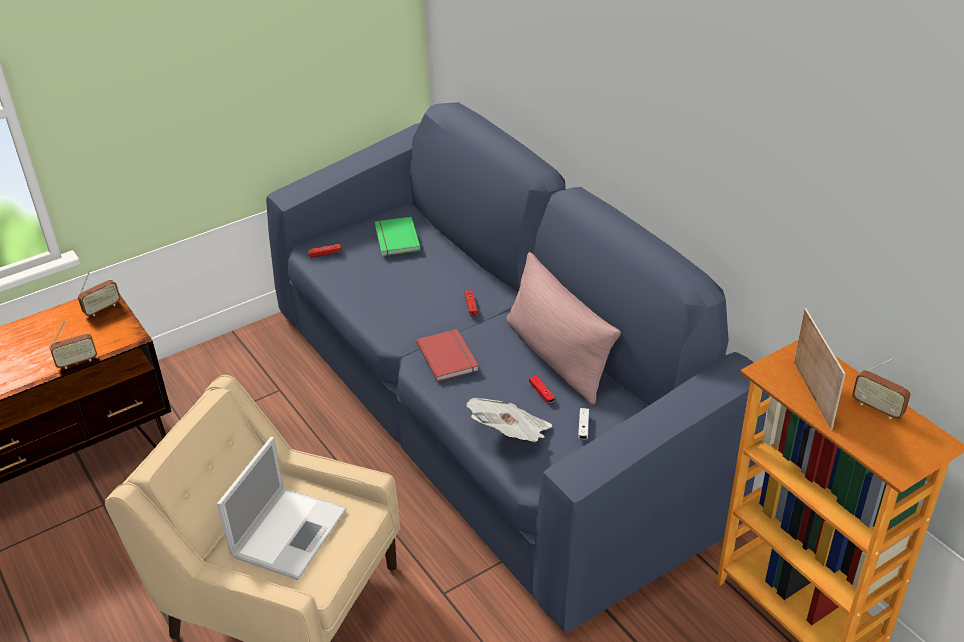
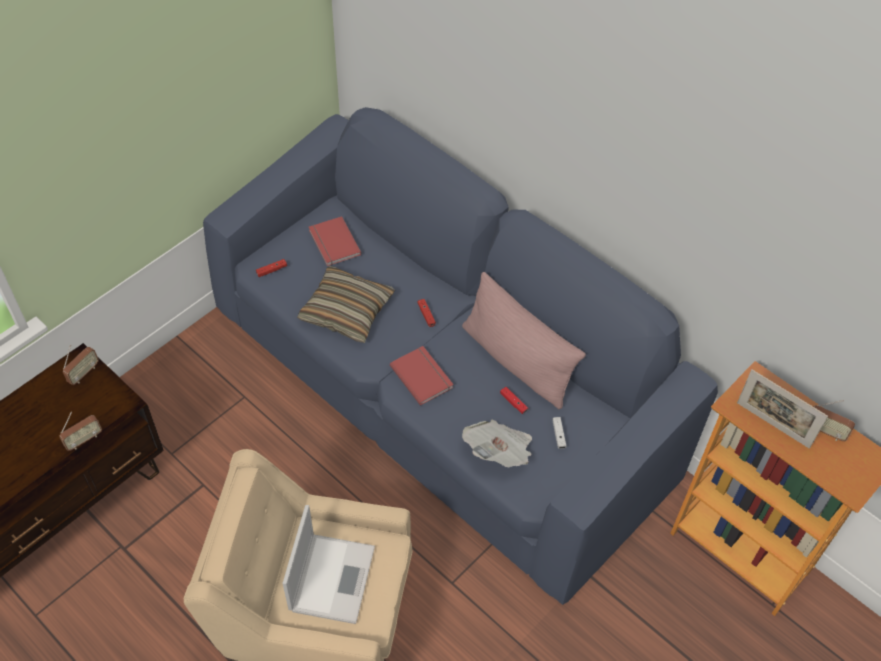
camera: 15 degrees left, 15 degrees up
(389, 295) = (346, 311): none -> pillow
(395, 239) = (333, 243): green book -> red book
(812, 395) = (773, 425): picture frame -> picture frame turned 150 degrees clockwise

